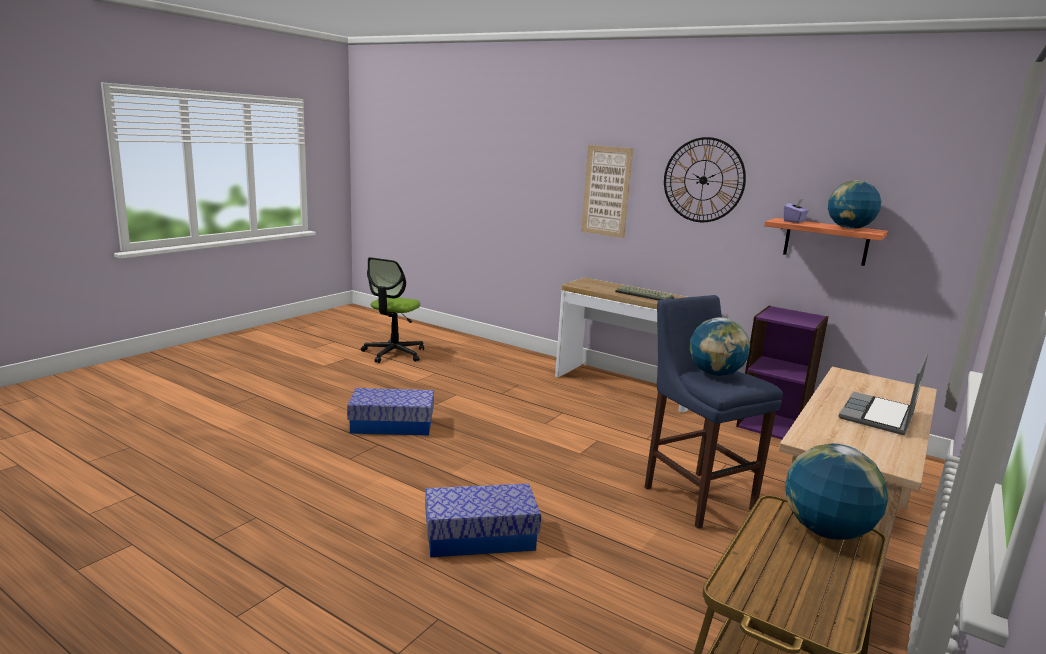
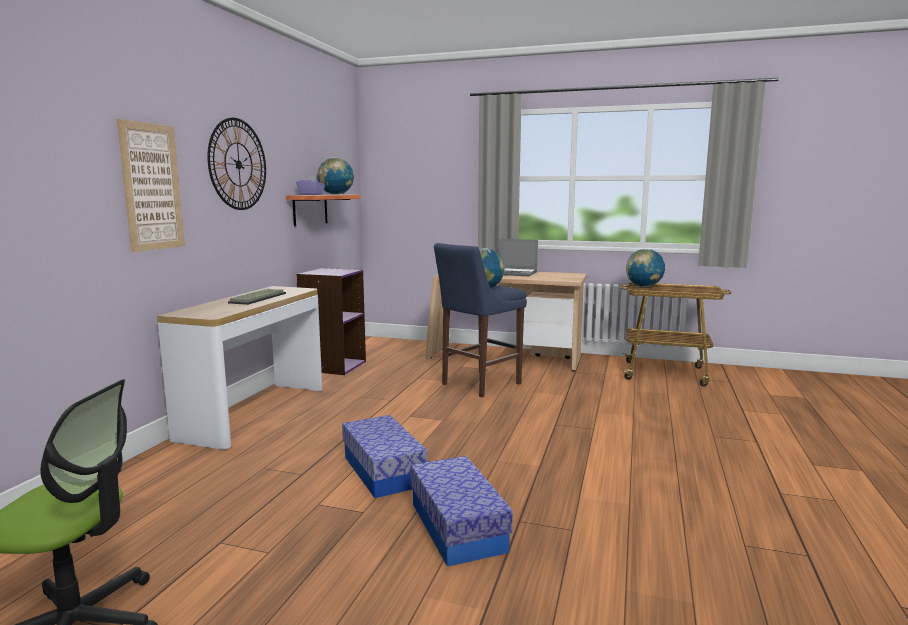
camera: 105 degrees left, 5 degrees down
(480, 537) = (617, 438): storage box -> storage box (383, 471)

